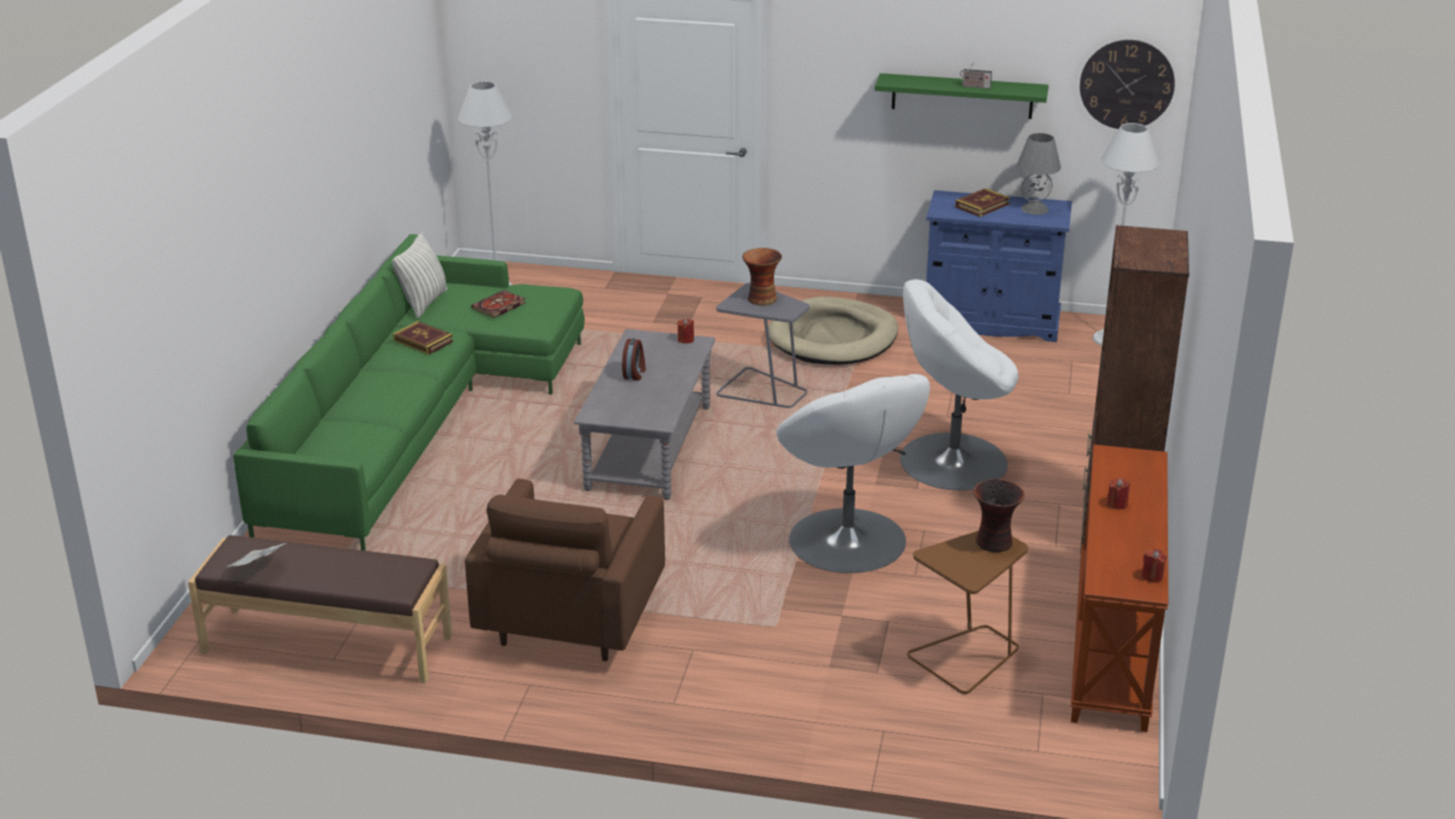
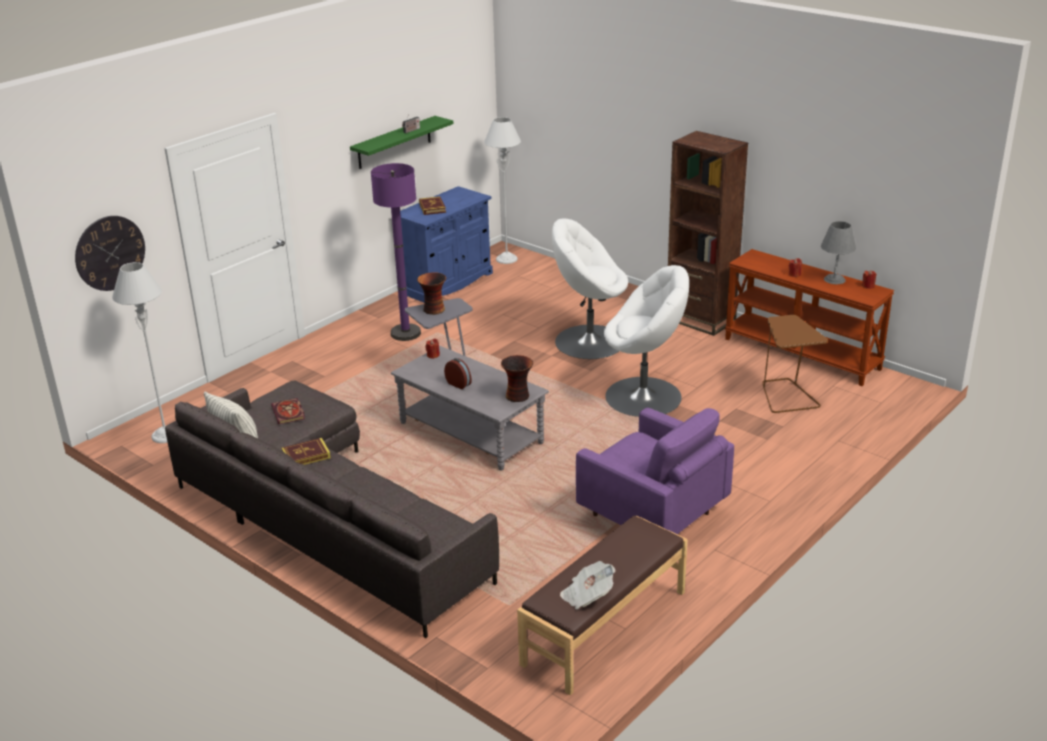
camera: 60 degrees left, 0 degrees up
(417, 418) = (326, 517): green sofa -> grey sofa
(569, 620) = (653, 516): brown armchair -> purple armchair
(833, 338) = (405, 333): beige dog bed -> purple floor lamp
(951, 461) = (588, 341): white armchair -> white armchair turned 75 degrees clockwise
(995, 543) = (785, 321): vase -> vase (518, 396)
(1035, 209) = (455, 197): grey table lamp -> grey table lamp (834, 279)
(1127, 84) = (469, 99): wall clock -> wall clock (110, 253)

